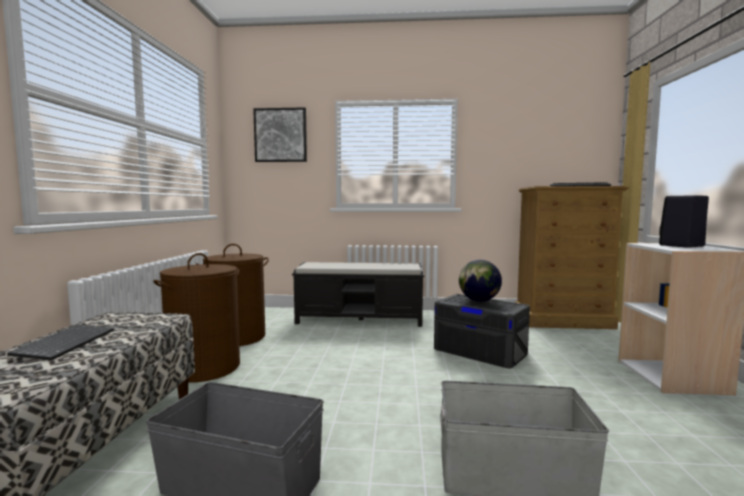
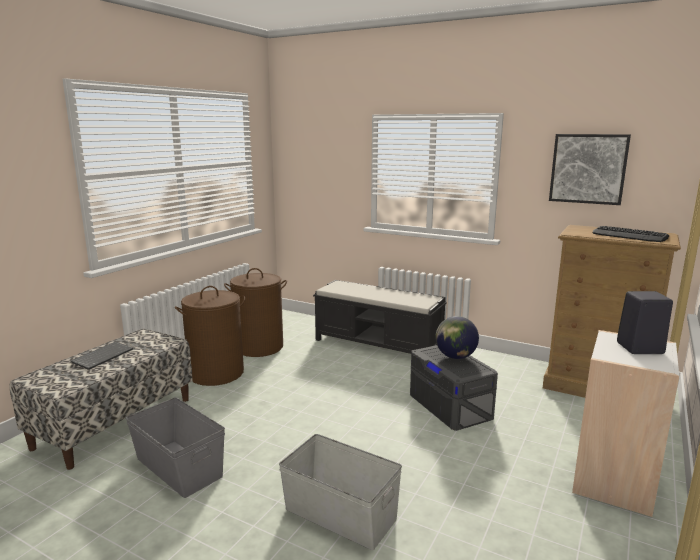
camera: 25 degrees right, 10 degrees up
(280, 135) = (322, 149): picture -> picture (588, 168)

